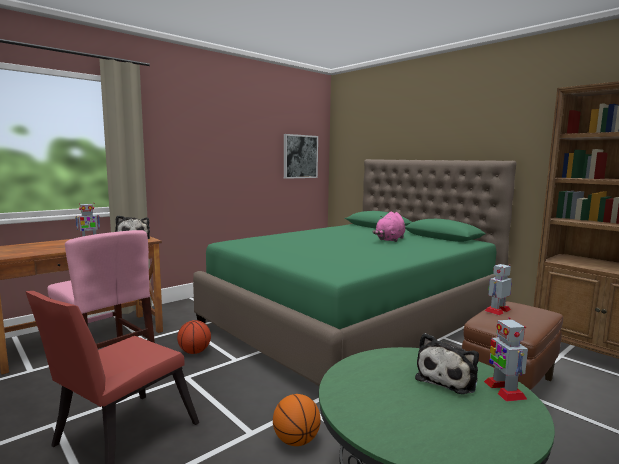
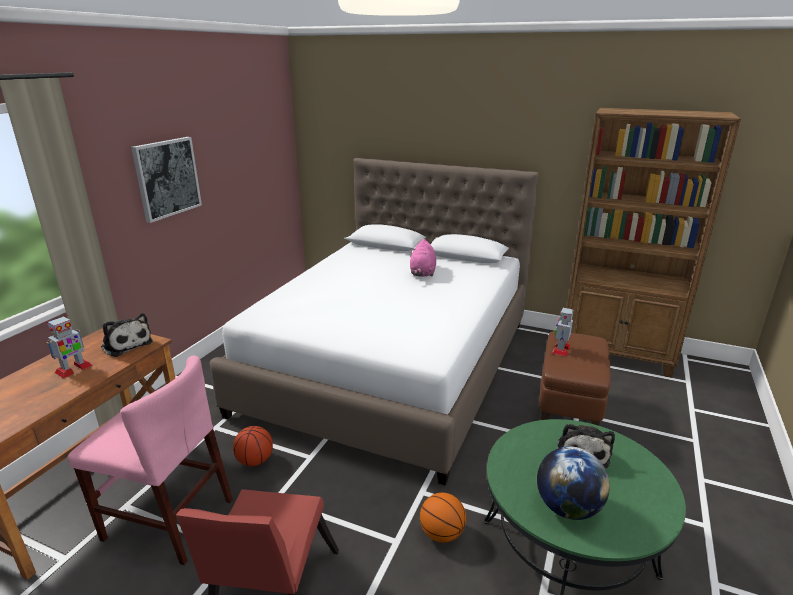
camera: 25 degrees left, 15 degrees up
(300, 156) = (267, 158): picture -> picture (167, 178)
(354, 321) = (392, 365): green bed -> white bed
(387, 411) = (567, 508): none -> globe
(504, 390) = (625, 451): toy robot -> none

